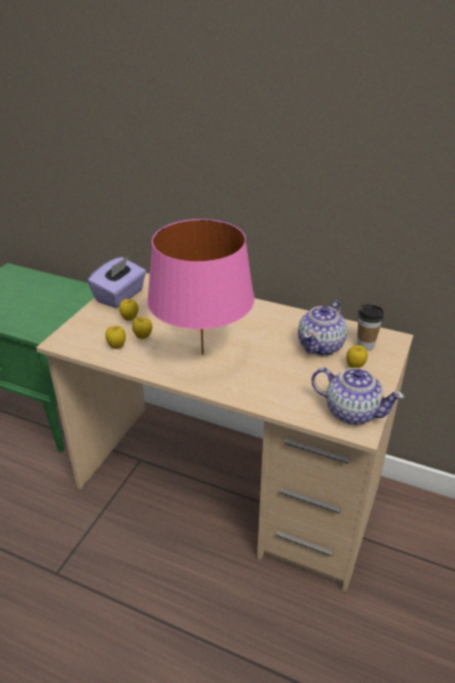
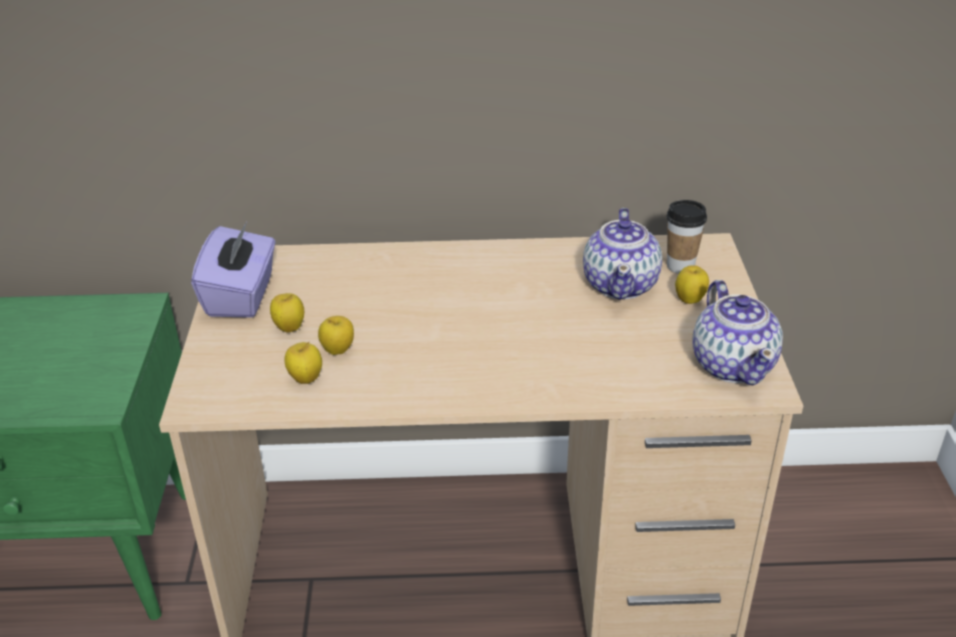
camera: 25 degrees left, 0 degrees up
(202, 354) = (456, 349): pink table lamp -> none
(351, 411) = (733, 364): teapot -> teapot turned 75 degrees clockwise

